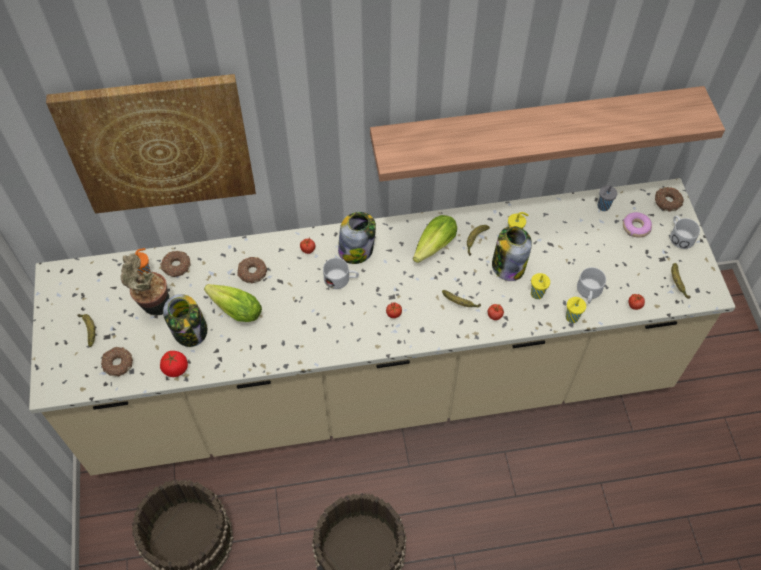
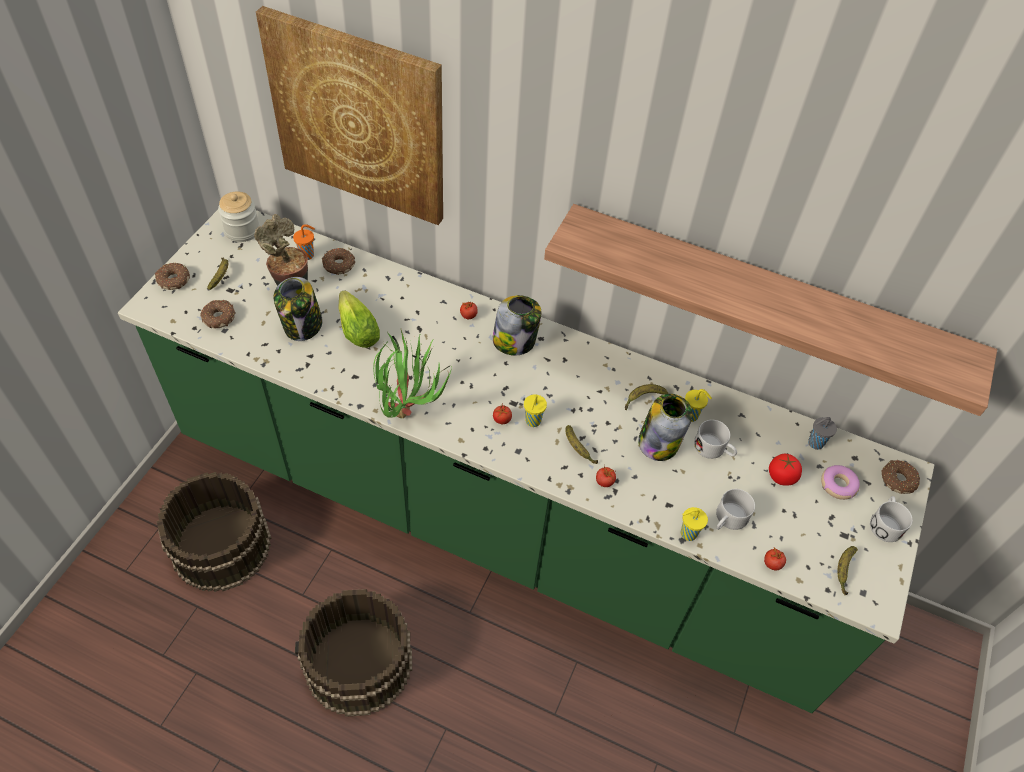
camera: 30 degrees right, 5 degrees down
(73, 282) = (242, 230): none -> jar
(176, 368) = (262, 350): tomato -> tomato (781, 476)
(252, 273) = (400, 307): donut -> donut (173, 280)
(321, 344) = (409, 407): none -> potted plant
(341, 279) = (477, 359): white mug -> white mug (714, 449)
(380, 384) = (501, 517): beige counter -> green counter
(432, 248) = (591, 381): lettuce -> none
(537, 294) = (668, 488): yellow cup -> yellow cup (532, 421)

